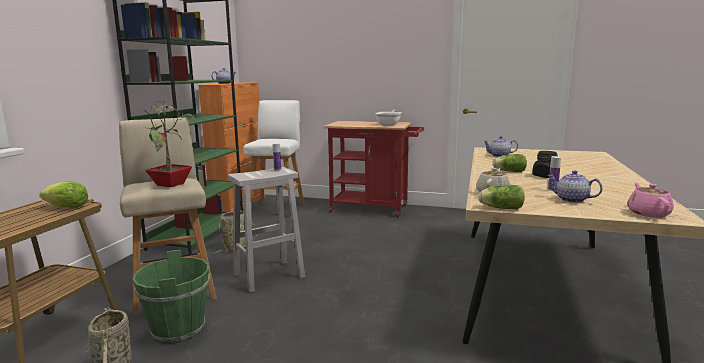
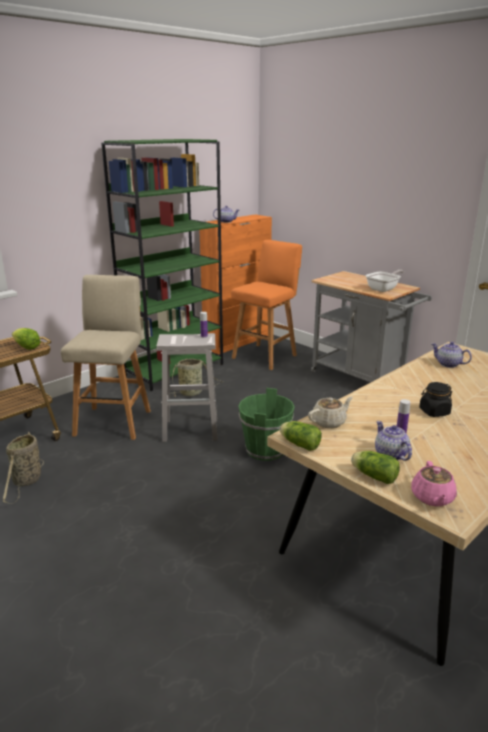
camera: 30 degrees right, 10 degrees up
(172, 184) = (105, 339): potted plant -> none
(179, 330) = (89, 459): green bucket -> green bucket (265, 450)
(277, 209) = (265, 356): white stool -> orange stool
(374, 209) = (361, 378): red cart -> grey cart
(508, 171) = (407, 393): lettuce -> lettuce (373, 475)
(648, 213) = (432, 498): pink teapot -> pink teapot turned 150 degrees clockwise

